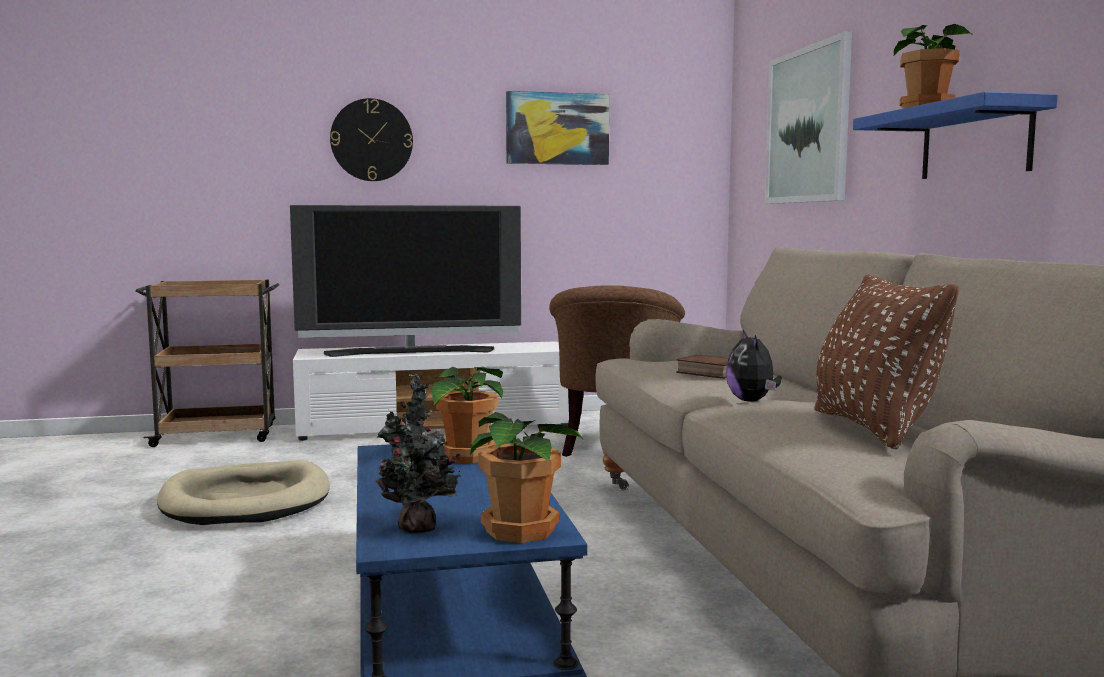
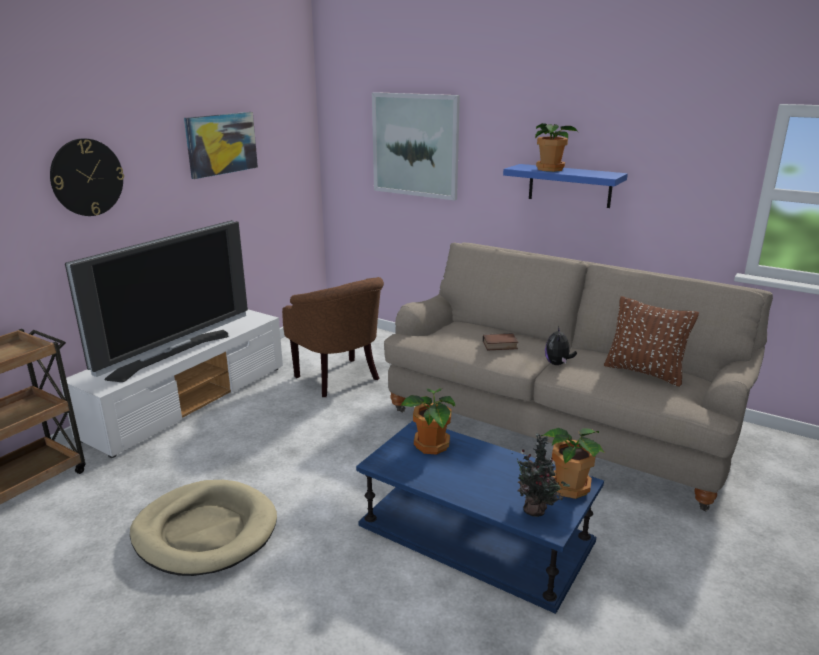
camera: 45 degrees left, 15 degrees up
(752, 401) = (558, 364): plush toy -> plush toy turned 60 degrees clockwise

